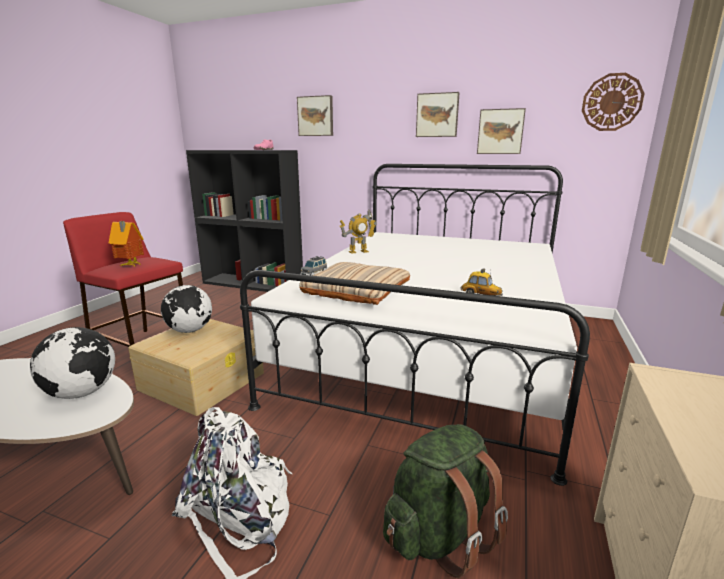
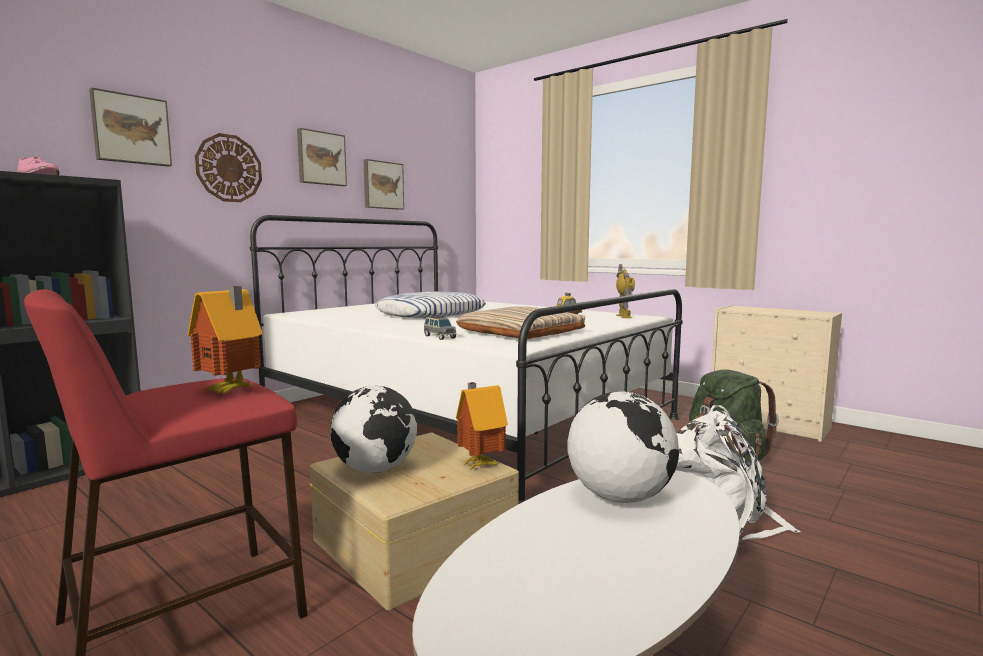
camera: 70 degrees left, 10 degrees down
(197, 354) = (479, 464): none -> toy house
(358, 251) = (363, 323): toy robot -> toy robot (624, 316)
(429, 257) = (431, 314): none -> pillow
(611, 102) = (453, 169): wall clock -> wall clock (229, 168)

